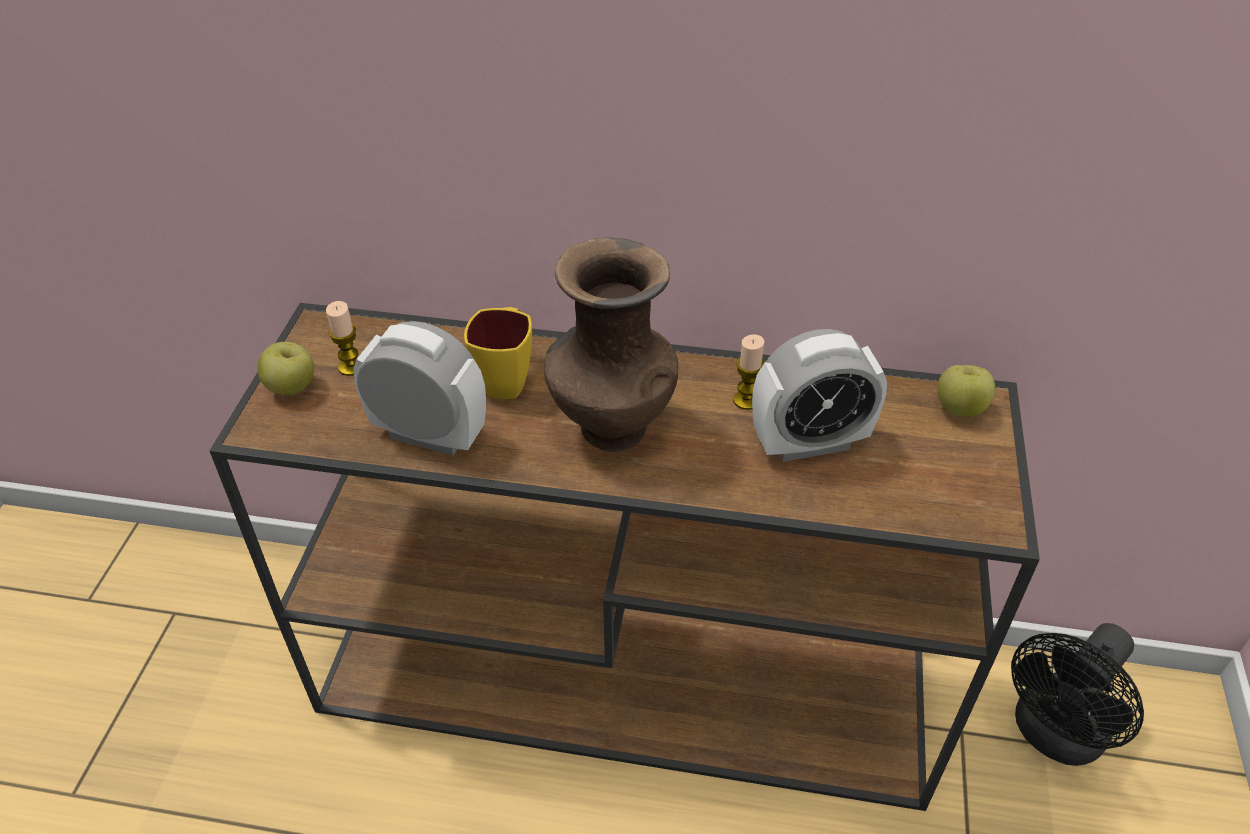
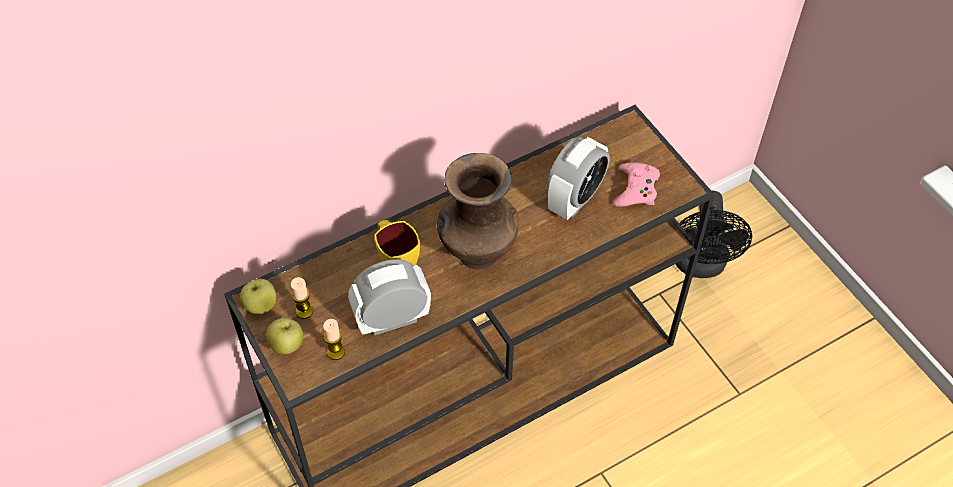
camera: 40 degrees left, 10 degrees up
(746, 400) = (525, 195): candle -> candle (336, 352)
(914, 481) = (636, 189): none -> pink game controller
(959, 409) = (623, 136): apple -> apple (261, 305)

